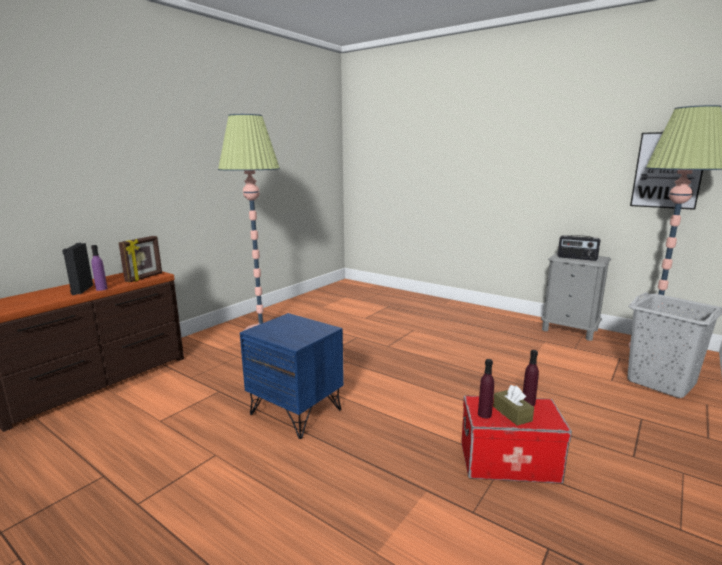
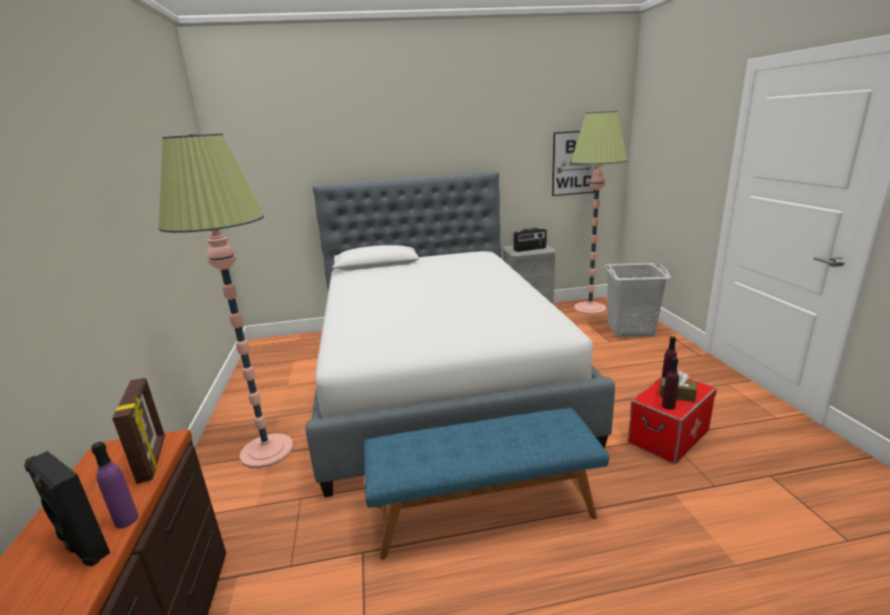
camera: 45 degrees left, 5 degrees up
(296, 412) = (483, 509): blue nightstand -> blue bench
(410, 338) = (438, 375): none -> bed

